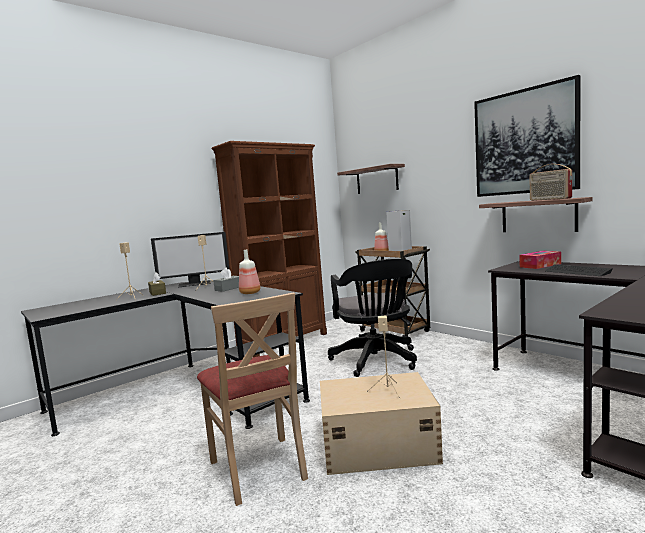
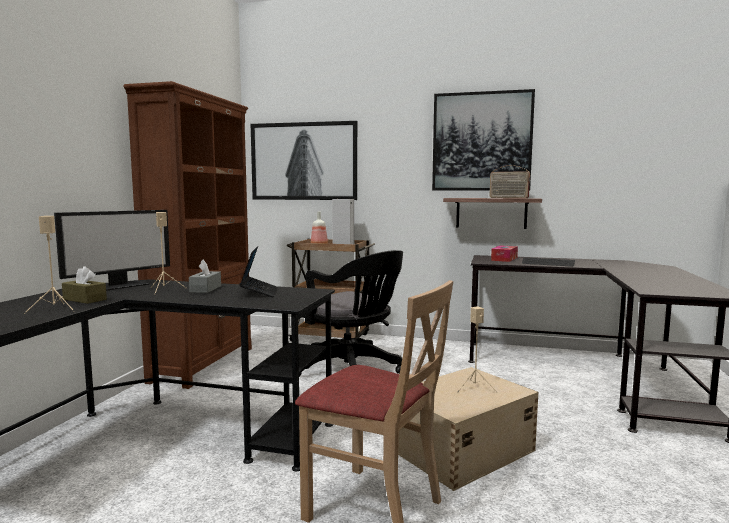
camera: 35 degrees left, 0 degrees up
(250, 293) = (259, 292): bottle -> laptop
(377, 180) = (304, 161): shelf -> picture

